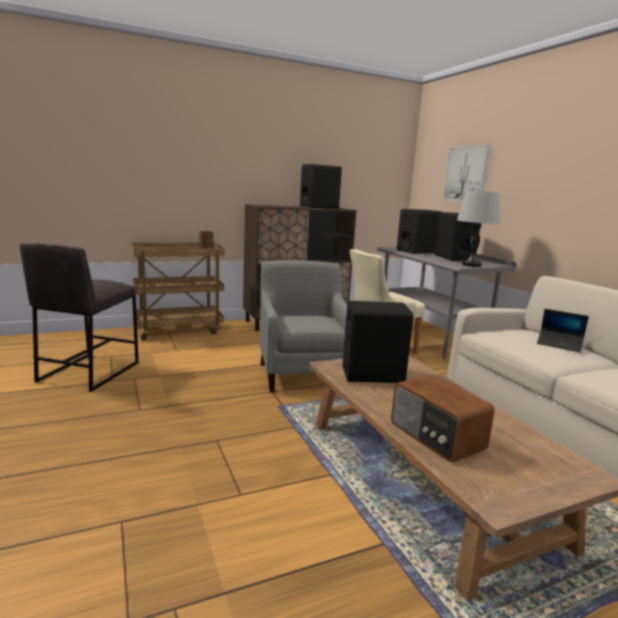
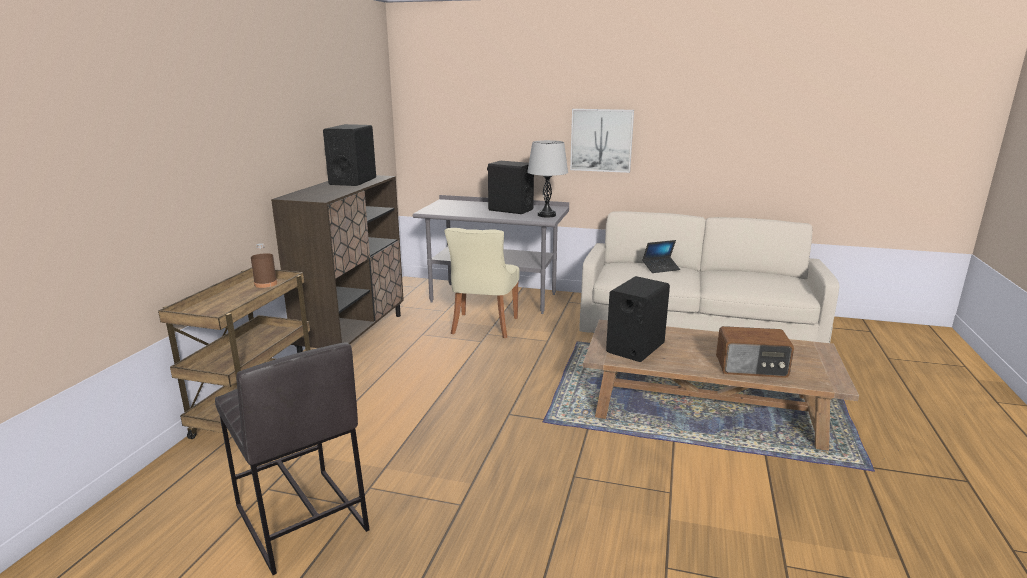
camera: 50 degrees left, 5 degrees up
(303, 373) = (488, 383): grey armchair -> none
(416, 251) = (461, 209): black speaker -> none
(466, 174) = (483, 116): picture -> picture (601, 140)

